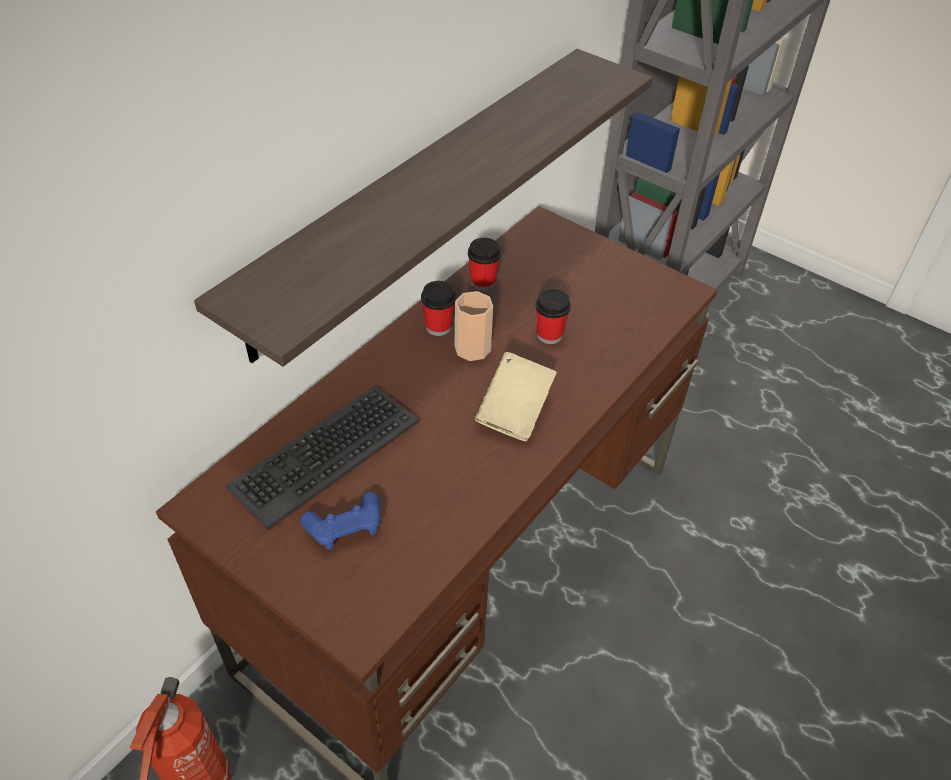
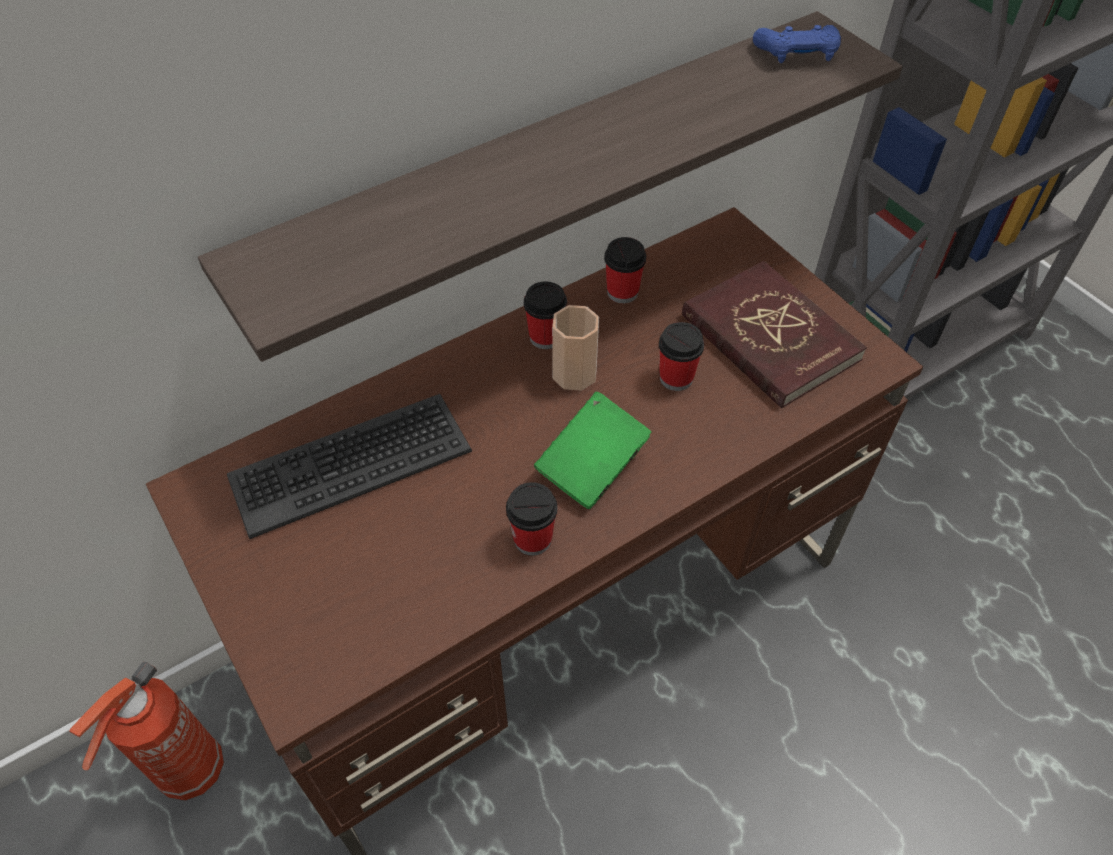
camera: 20 degrees right, 5 degrees up
(345, 527) = (335, 560): blue game controller -> blue game controller (797, 54)
(493, 473) = (532, 539): none -> cup
(515, 411) = (592, 466): beige book -> green book
(604, 293) = (769, 338): none -> red book

